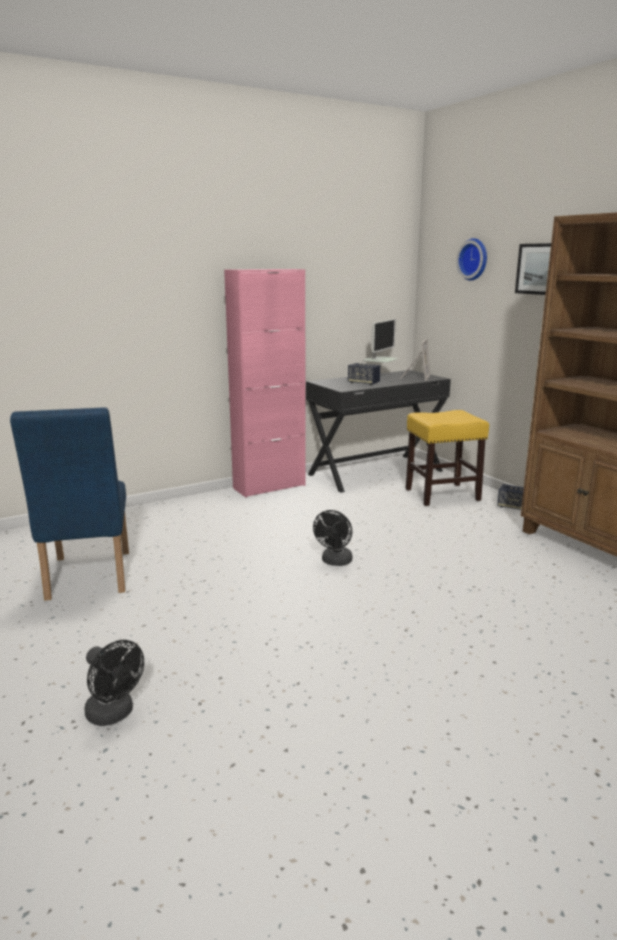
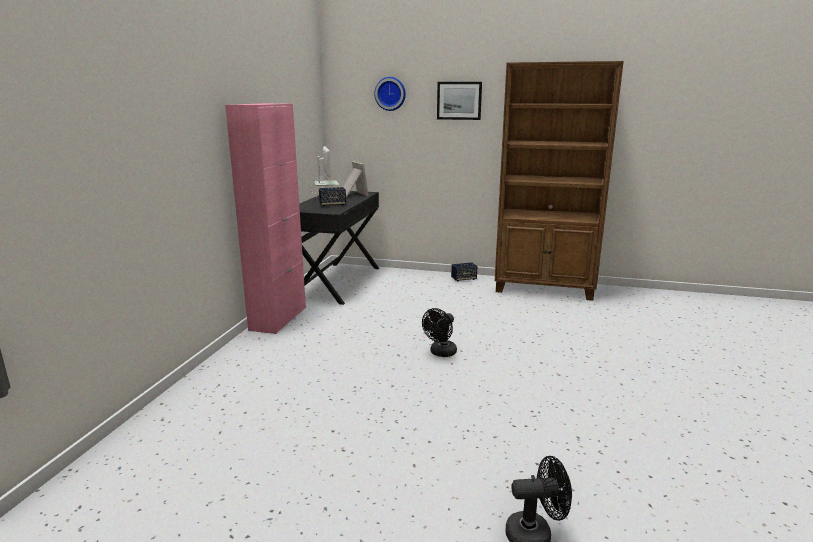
camera: 45 degrees left, 0 degrees up
(87, 579) = (282, 461): blue chair -> none
(335, 562) = (441, 353): black fan -> black fan turned 60 degrees clockwise
(441, 495) = (410, 284): yellow stool -> none

